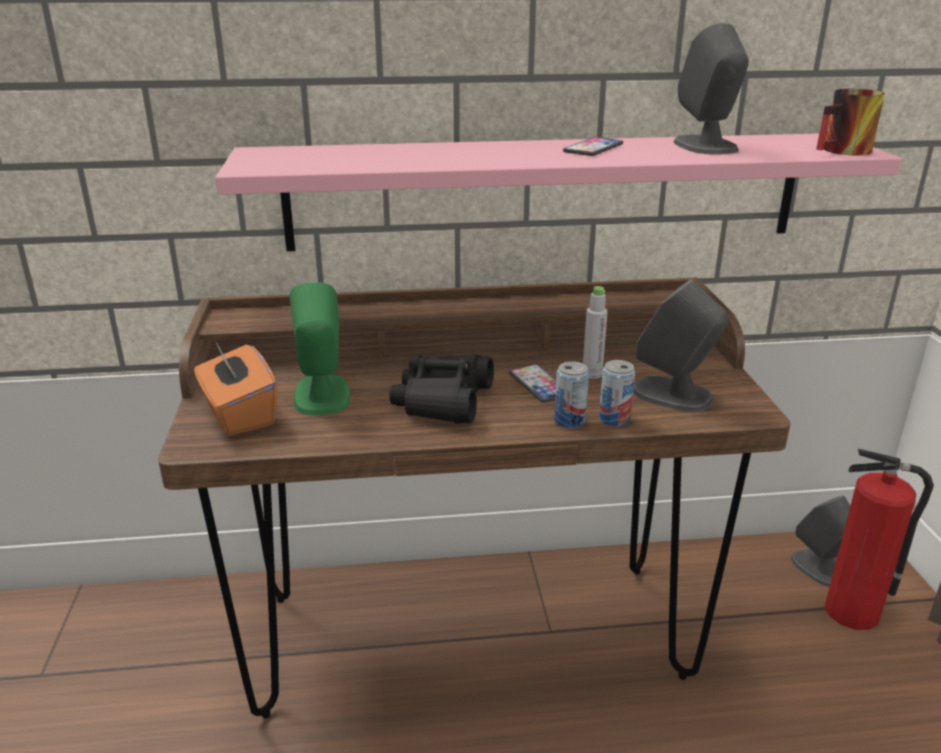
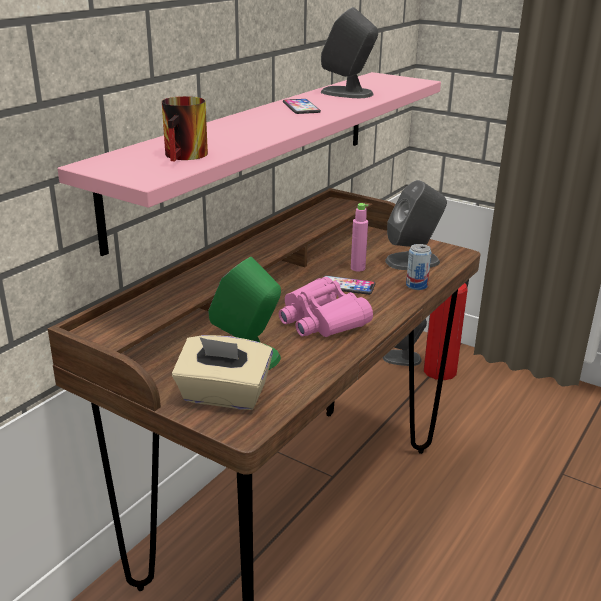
camera: 50 degrees left, 0 degrees up
(239, 414) = (223, 395): orange tissue box -> beige tissue box
(443, 401) = (321, 320): black binoculars -> pink binoculars
(569, 421) = (401, 297): can -> none
(592, 374) = (358, 268): grey bottle -> pink bottle
(845, 152) = (413, 83): mug -> mug (188, 156)

